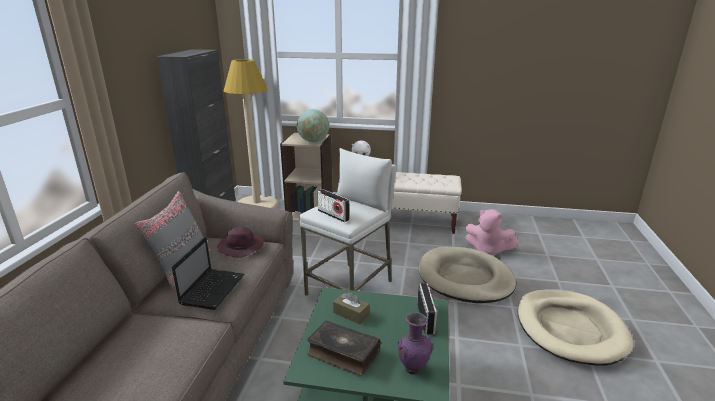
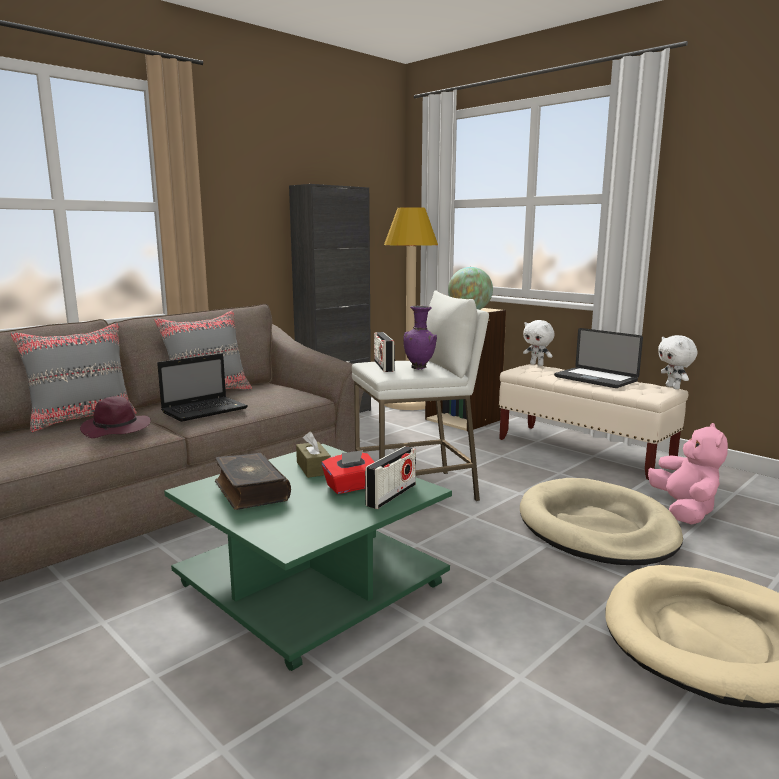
camera: 35 degrees right, 10 degrees down
(113, 339) = (82, 419): none -> grey pillow
(242, 247) = (283, 392): purple hat -> purple hat (117, 429)
(395, 321) = (351, 487): none -> red tissue box
(410, 178) = (595, 379): none -> laptop
(413, 368) = (299, 524): purple vase -> purple vase (420, 368)
(453, 175) = (673, 387): none -> white plush toy
(487, 250) = (684, 510): pink plush toy -> pink plush toy turned 150 degrees counterclockwise

